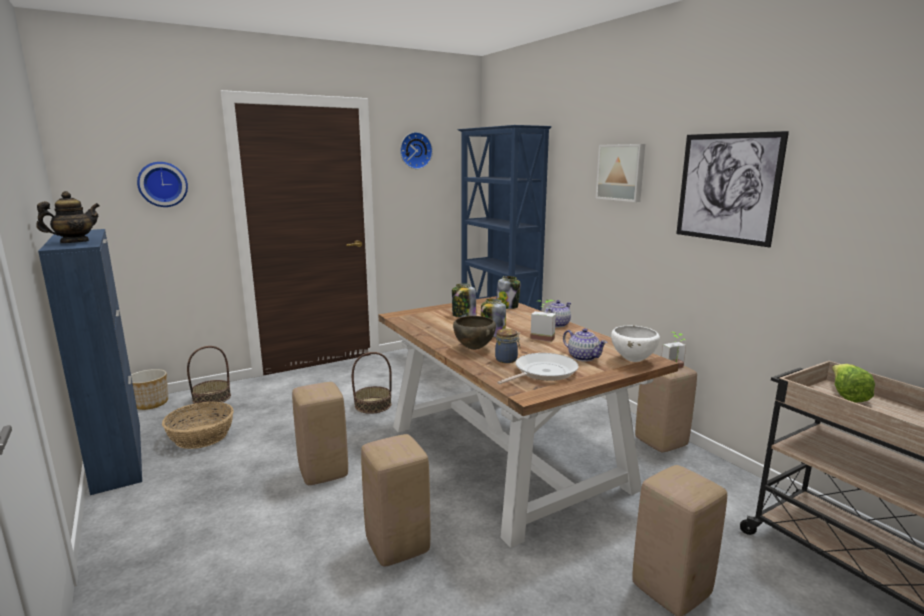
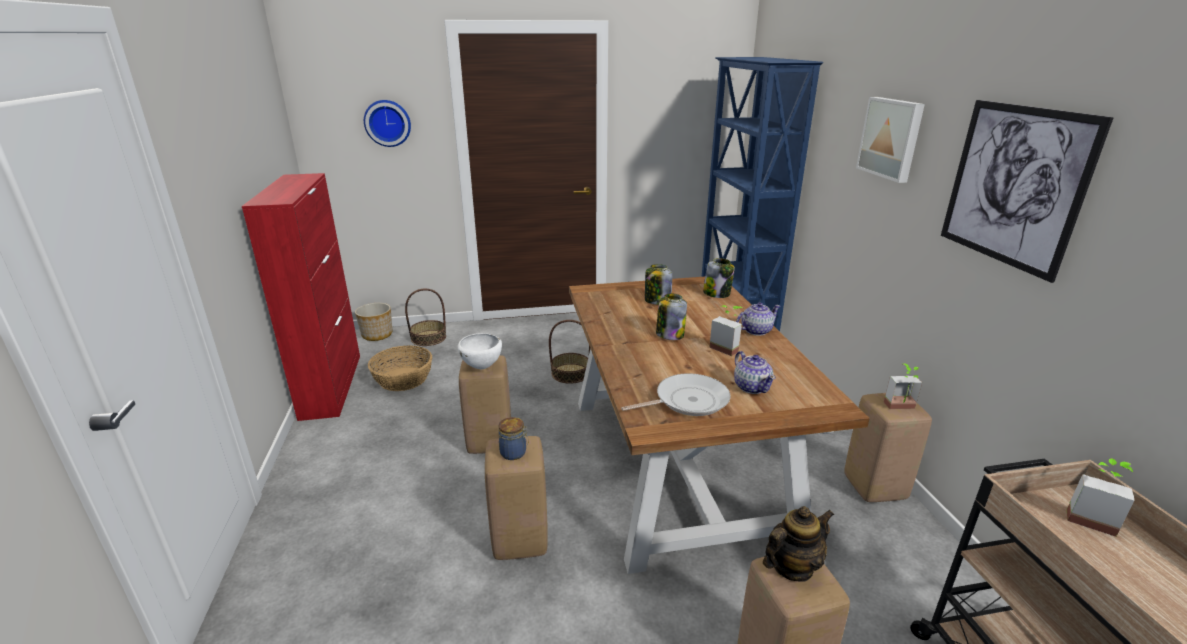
camera: 20 degrees right, 10 degrees up
(74, 242) = (279, 195): teapot -> teapot (792, 567)
(118, 455) = (332, 385): blue cabinet -> red cabinet
(415, 150) = (663, 83): wall clock -> none
(474, 348) = (635, 352): brown bowl -> none
(507, 359) = (661, 374): jar -> jar (514, 453)
(633, 360) = (811, 403): white bowl -> white bowl (482, 367)
(846, 395) = (1090, 517): lettuce -> potted plant

